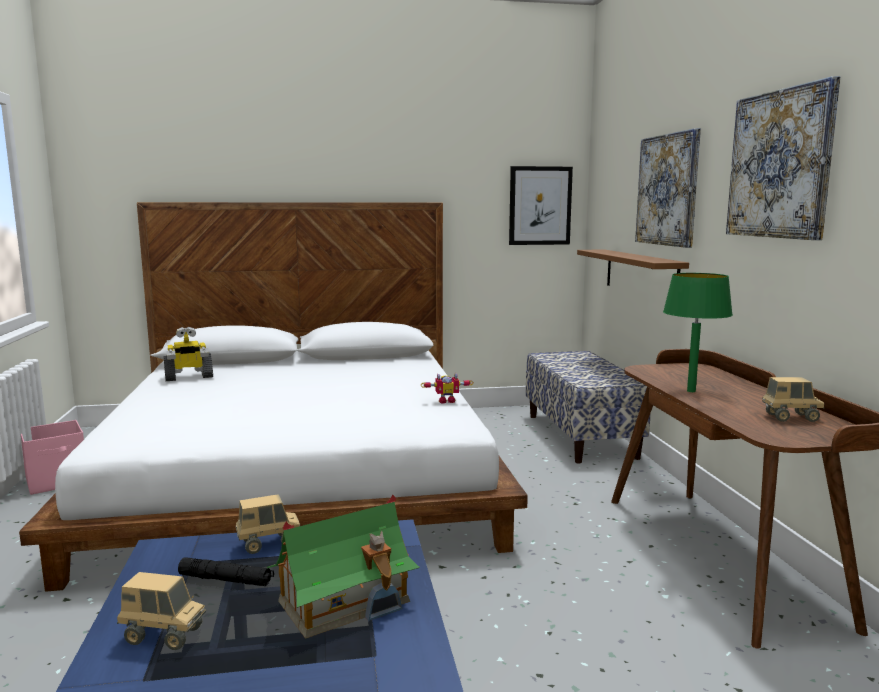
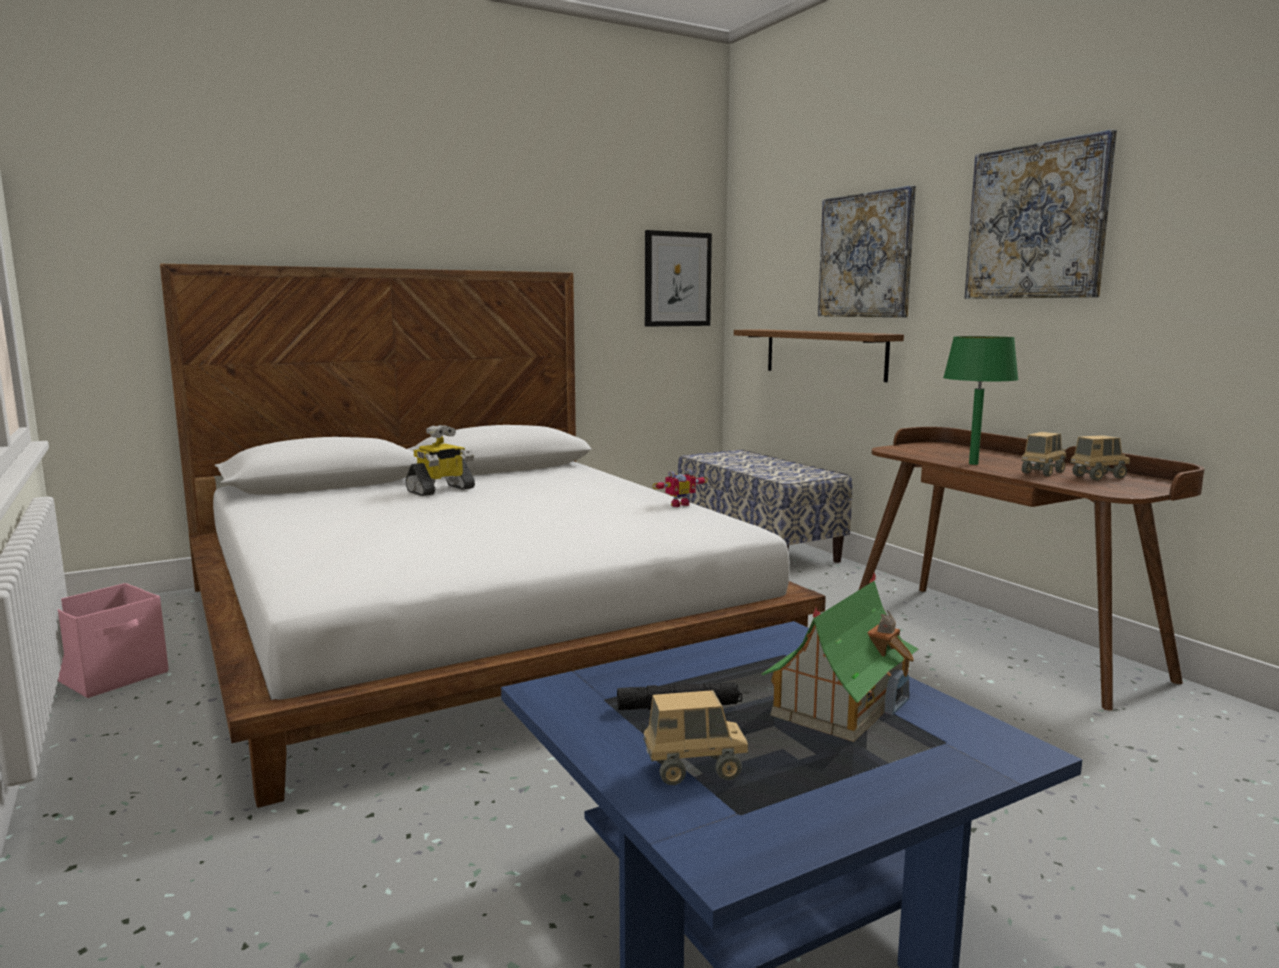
camera: 20 degrees left, 0 degrees up
(188, 377) = (298, 507): toy robot -> toy robot (441, 490)
(268, 544) = (672, 666): toy truck -> toy truck (1042, 473)

